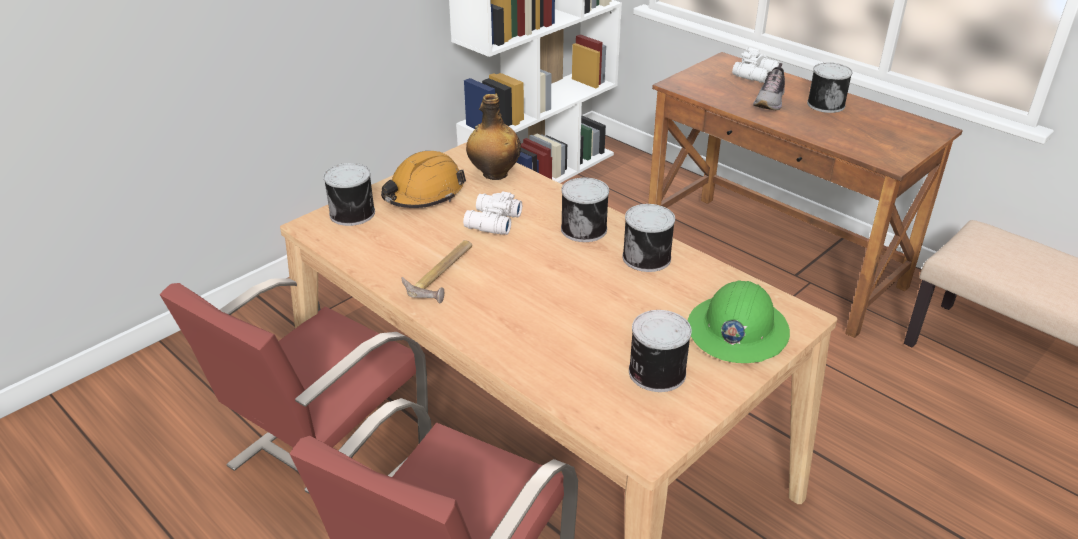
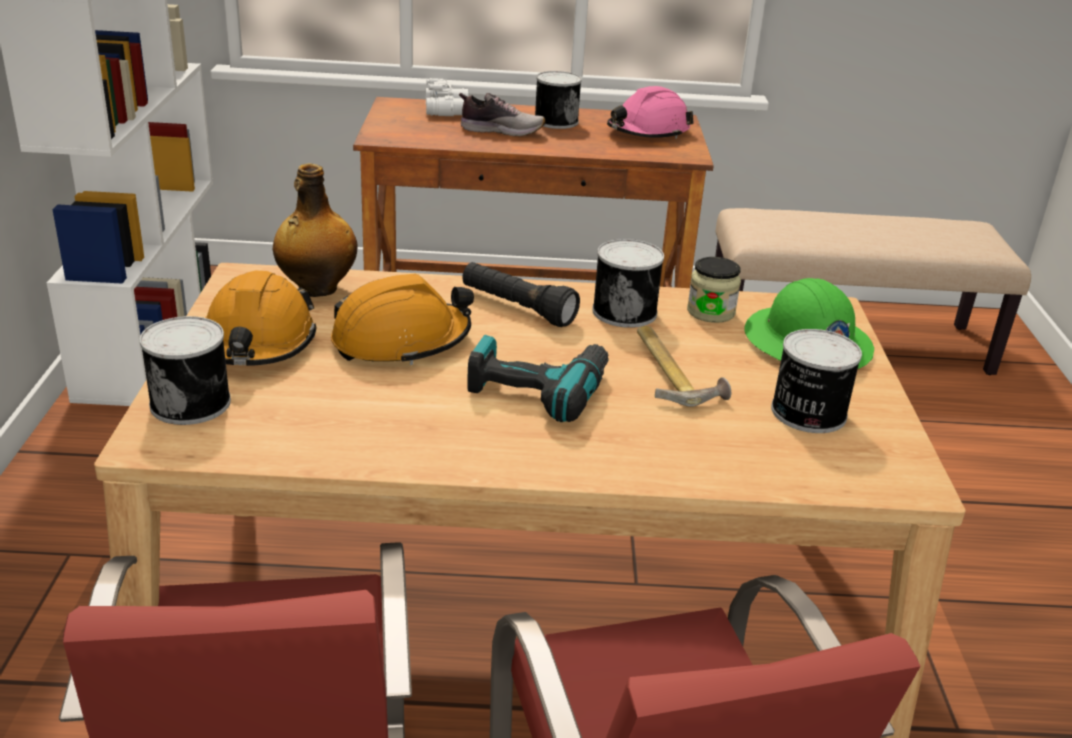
camera: 45 degrees left, 5 degrees down
(445, 275) = (441, 421): hammer -> hammer (673, 372)
(491, 222) = (401, 341): white binoculars -> orange hard hat
(520, 280) = (538, 388): none -> power drill
(584, 228) = (517, 308): can -> black flashlight
(705, 281) = (711, 312): none -> jar
(770, 101) = (501, 131): shoe -> shoe turned 60 degrees counterclockwise
(890, 133) = (648, 132): none -> pink hard hat

